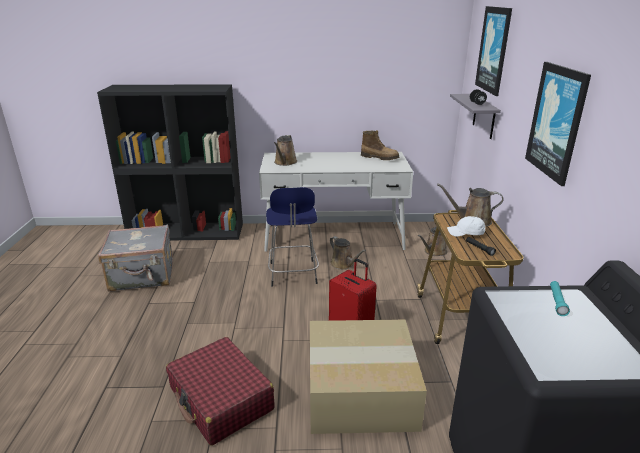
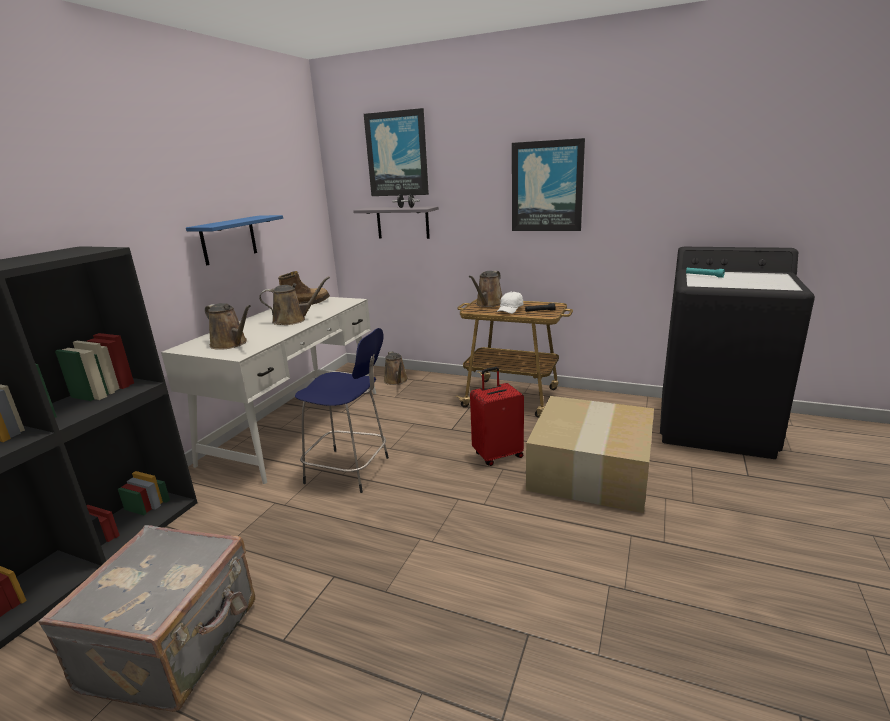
camera: 65 degrees left, 5 degrees down
(221, 399) = (574, 574): red suitcase -> none
(337, 96) = (228, 240): none -> blue shelf
(343, 264) = (366, 432): brown watering can -> brown watering can (293, 320)

